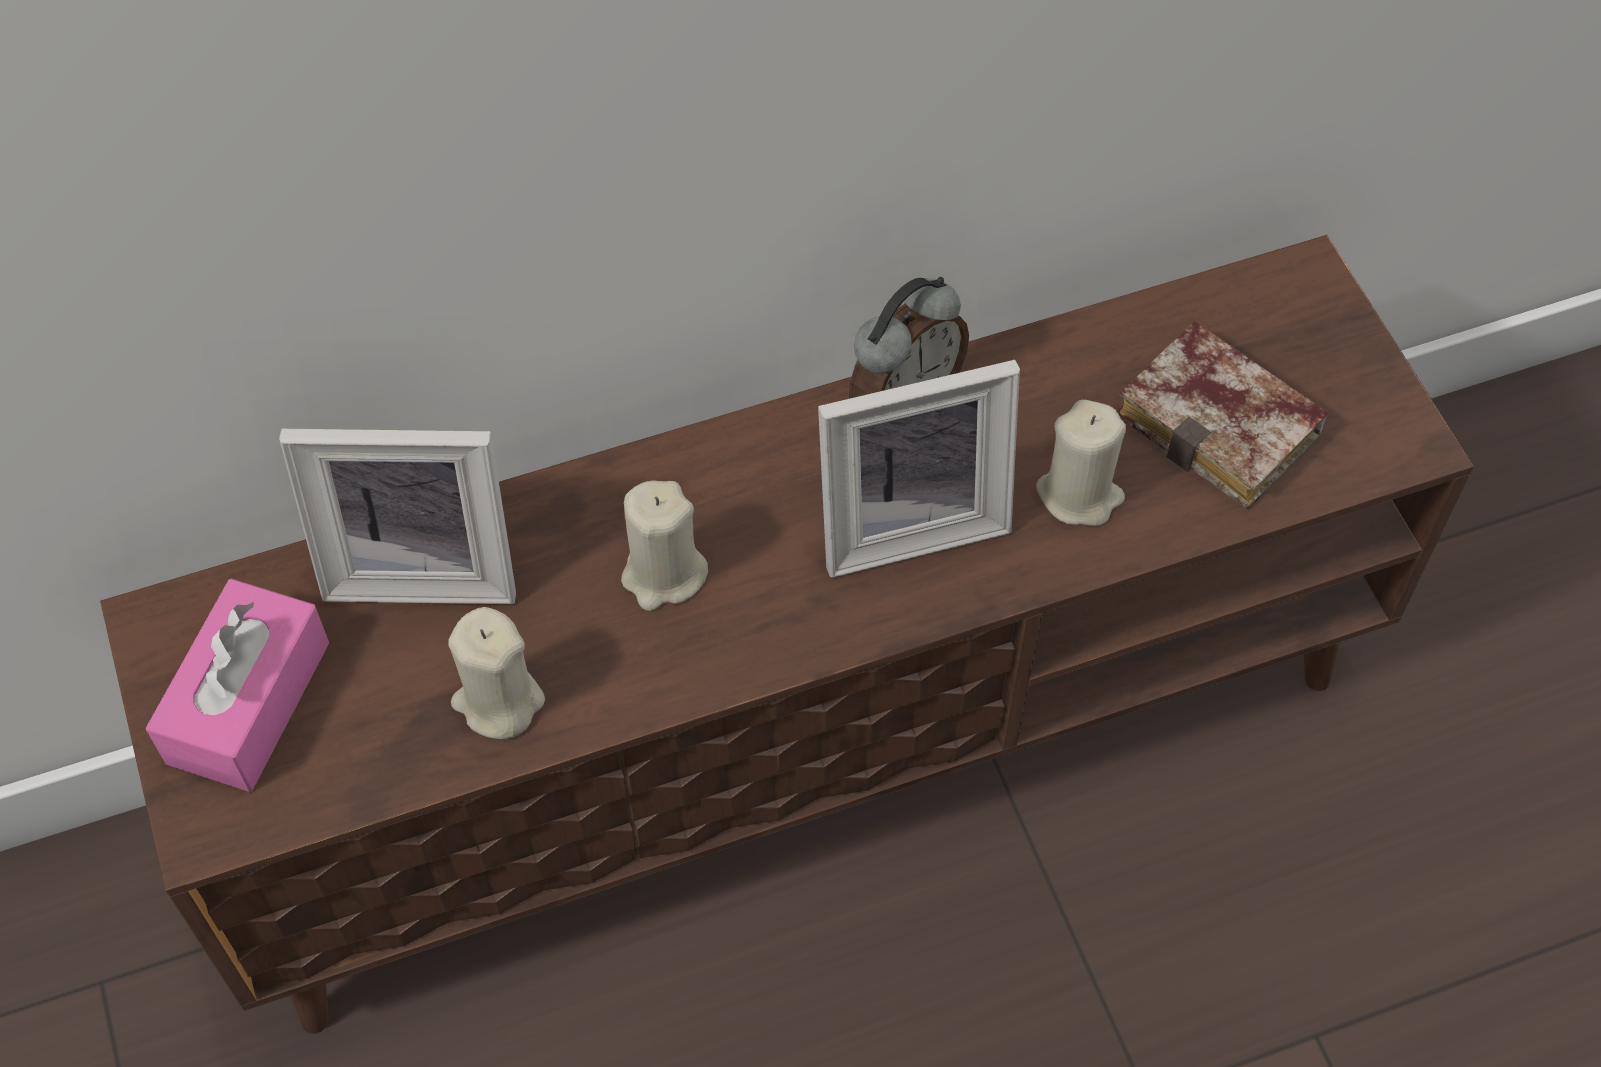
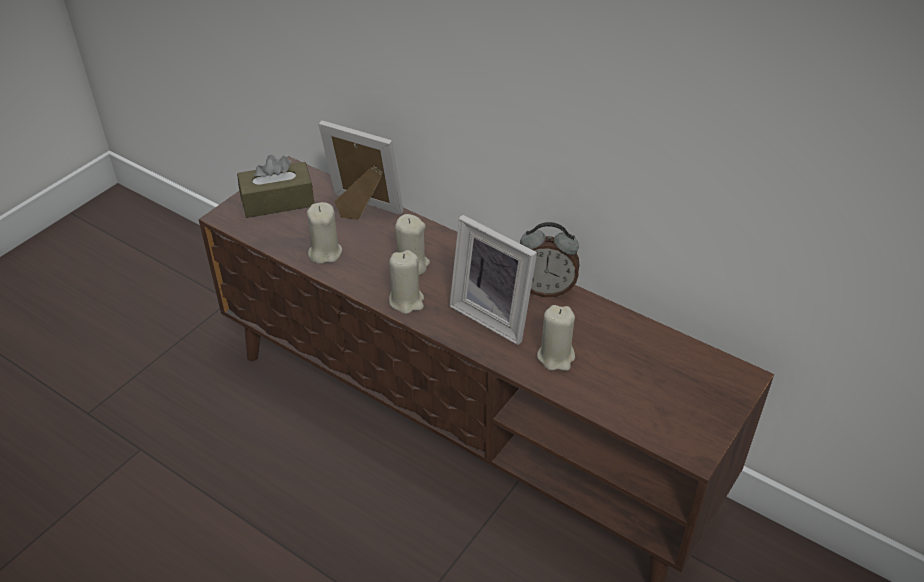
camera: 55 degrees right, 15 degrees down
(249, 702) = (278, 201): pink tissue box -> brown tissue box
(423, 566) = (361, 211): picture frame -> picture frame turned 150 degrees clockwise
(759, 638) = (406, 301): none -> beige candle
(1227, 426) = (637, 386): book -> none

